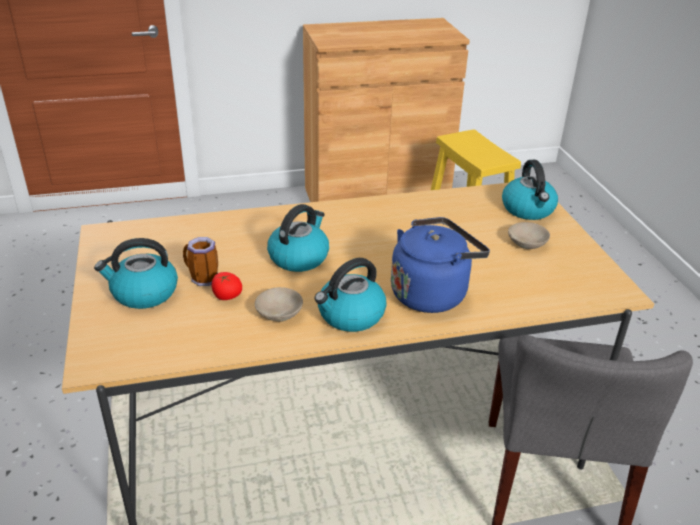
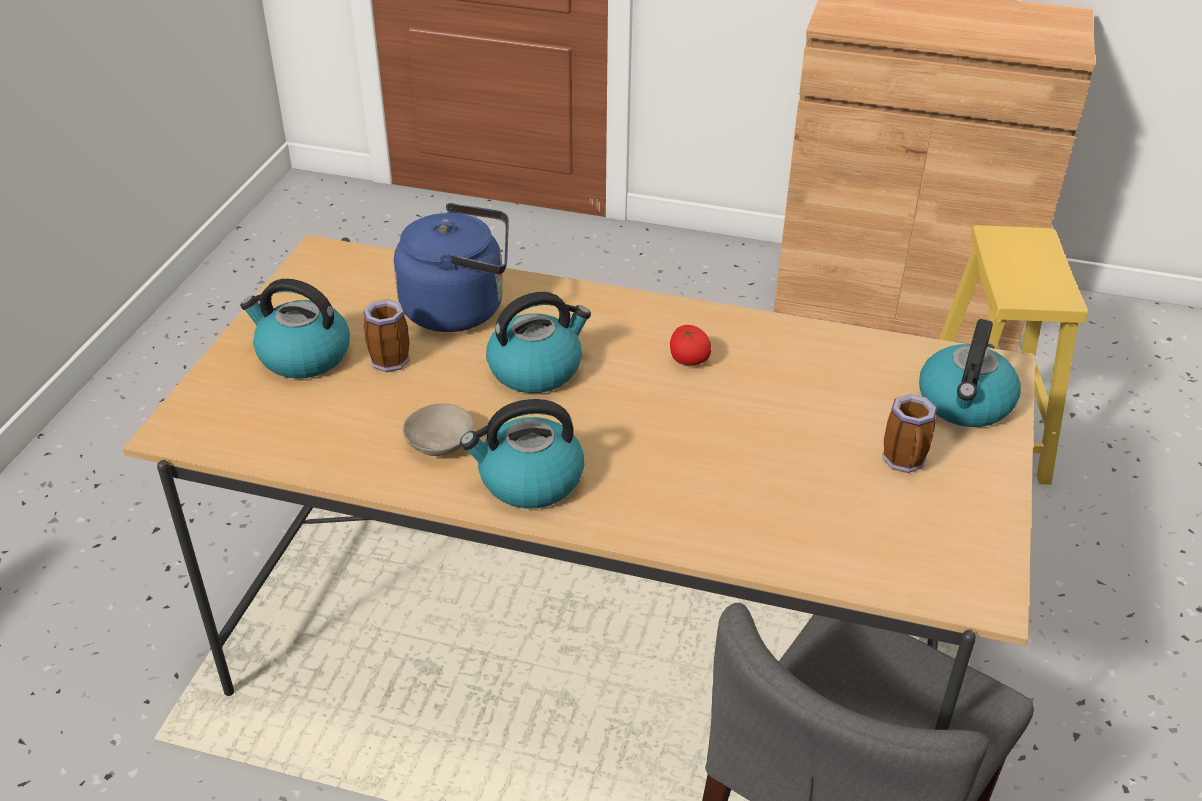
camera: 30 degrees right, 5 degrees up
(226, 296) = (395, 395): tomato -> tomato (688, 360)
(431, 293) = (674, 488): blue kettle -> blue kettle (460, 309)
(528, 243) = (906, 462): beige bowl -> mug

